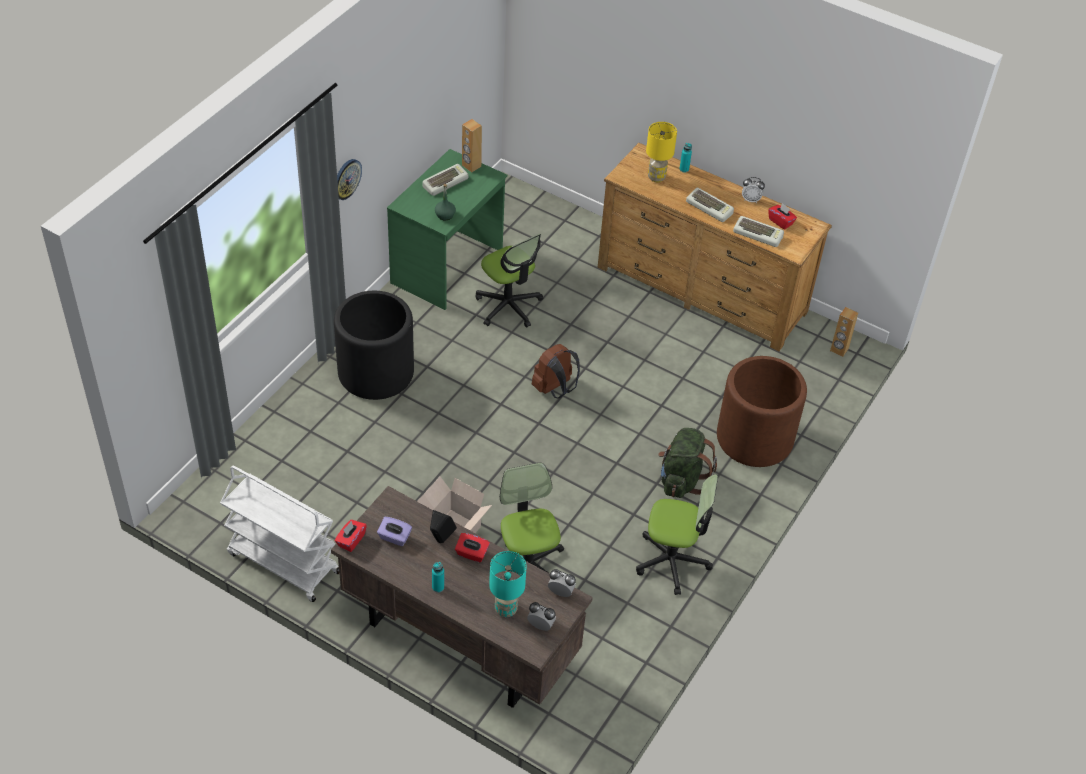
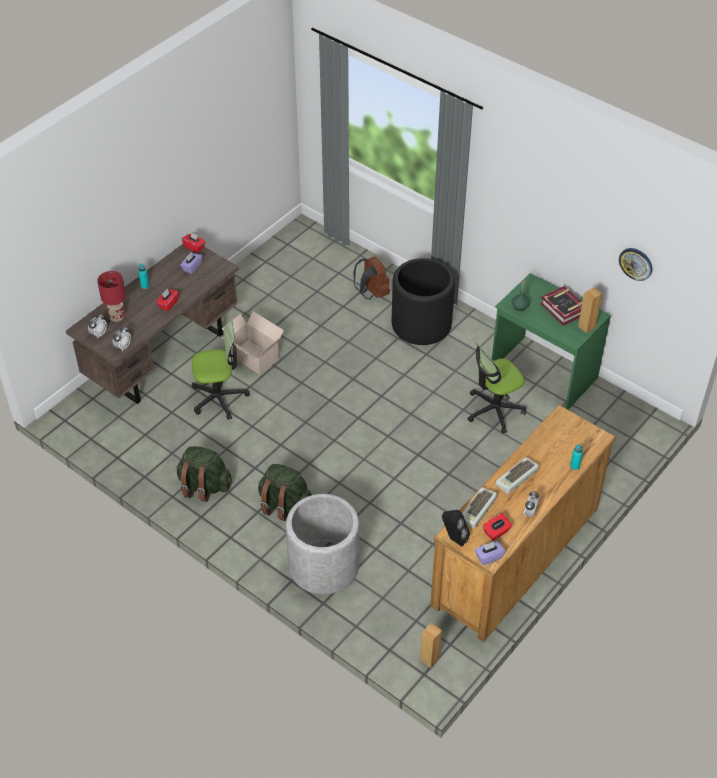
camera: 100 degrees right, 0 degrees up
(282, 563) = (248, 272): white cart -> none
(346, 179) = (498, 203): wall clock -> wall clock (636, 263)
(441, 541) = (183, 289): black speaker -> black speaker (453, 539)
(445, 182) = (563, 309): keyboard -> book
(505, 609) = (117, 317): turquoise table lamp -> red table lamp
(555, 389) = (394, 432): brown backpack -> brown backpack (372, 293)
(656, 177) = (561, 443): yellow table lamp -> none
(672, 561) = (204, 486): office chair -> green backpack
(755, 438) = (323, 566): brown planter -> grey planter
(811, 227) = (488, 557): none -> purple tissue box

